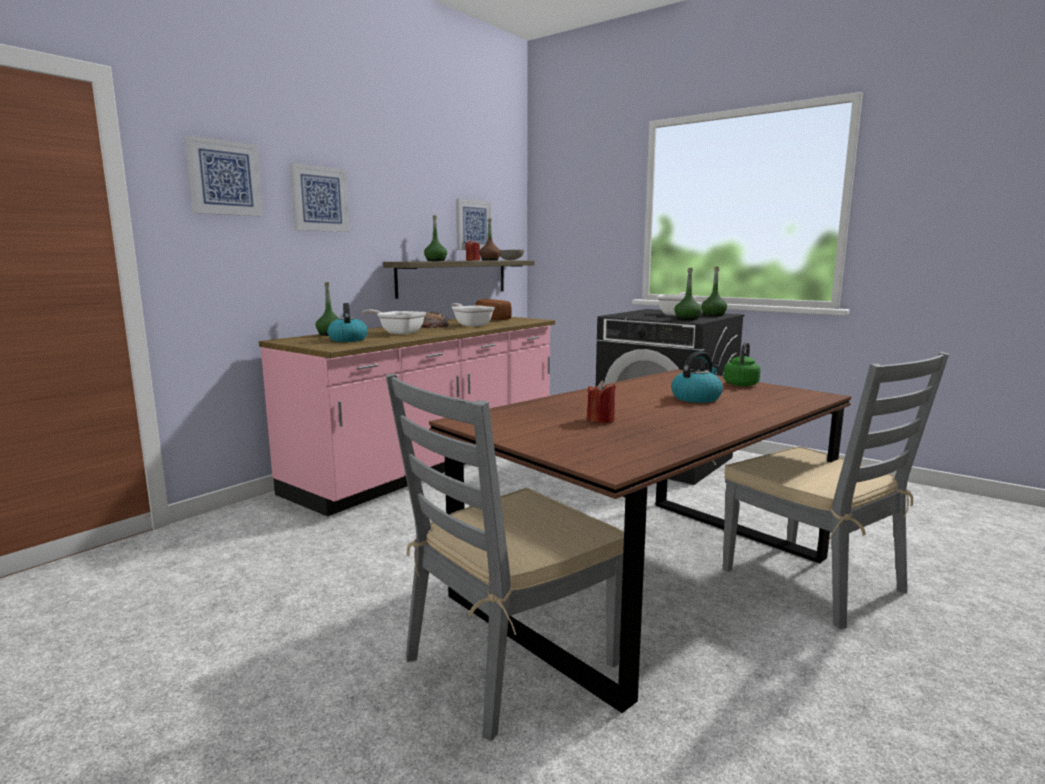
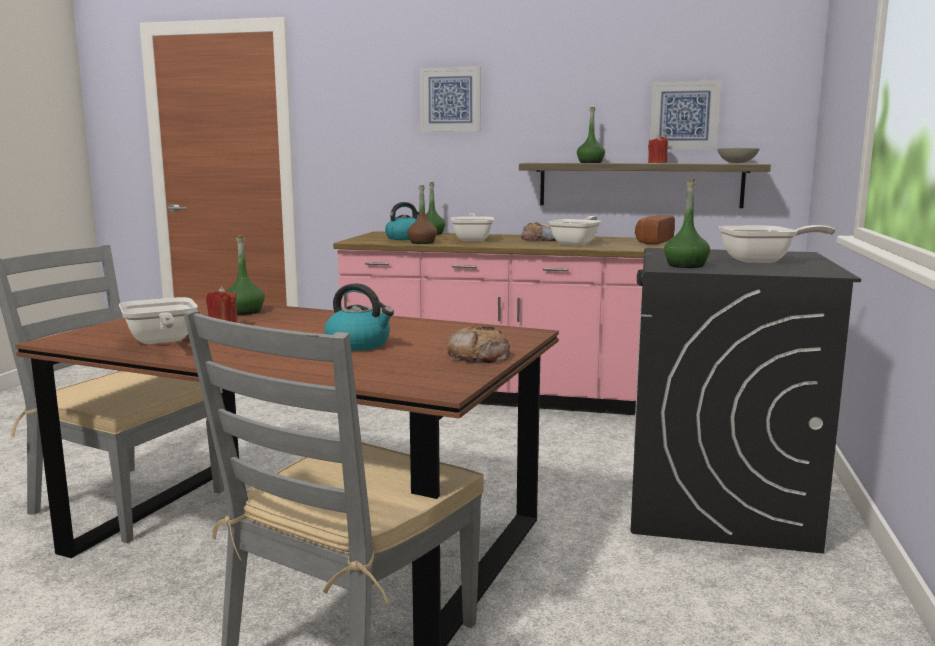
camera: 65 degrees right, 0 degrees up
(224, 178) = (360, 89): picture -> none
(490, 260) = (687, 163): brown bottle -> brown bottle (422, 242)
(650, 437) = (161, 342): none -> frying pan
(713, 315) = (787, 270): green bottle -> green bottle (245, 311)
(741, 384) = (478, 355): green kettle -> bread

